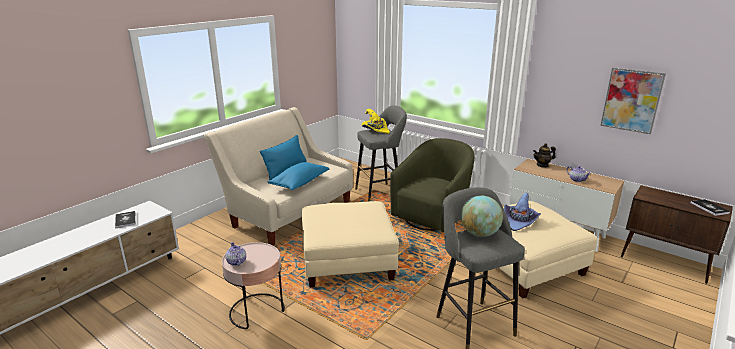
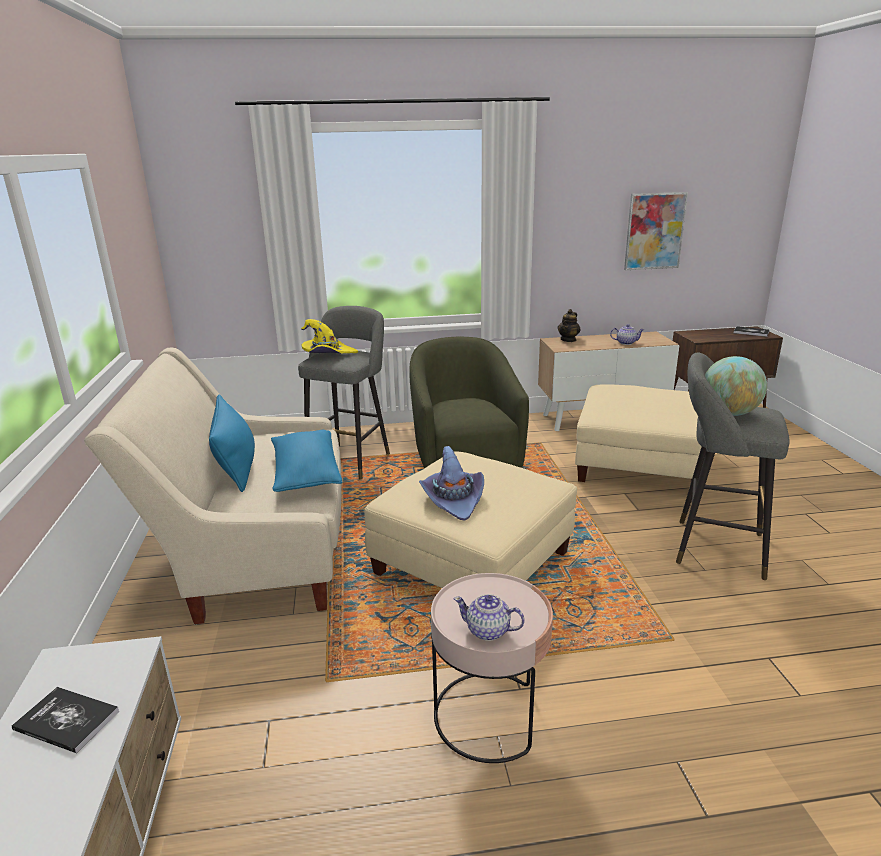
camera: 45 degrees left, 0 degrees up
(520, 221) = (638, 405): purple hat -> purple hat (453, 499)

